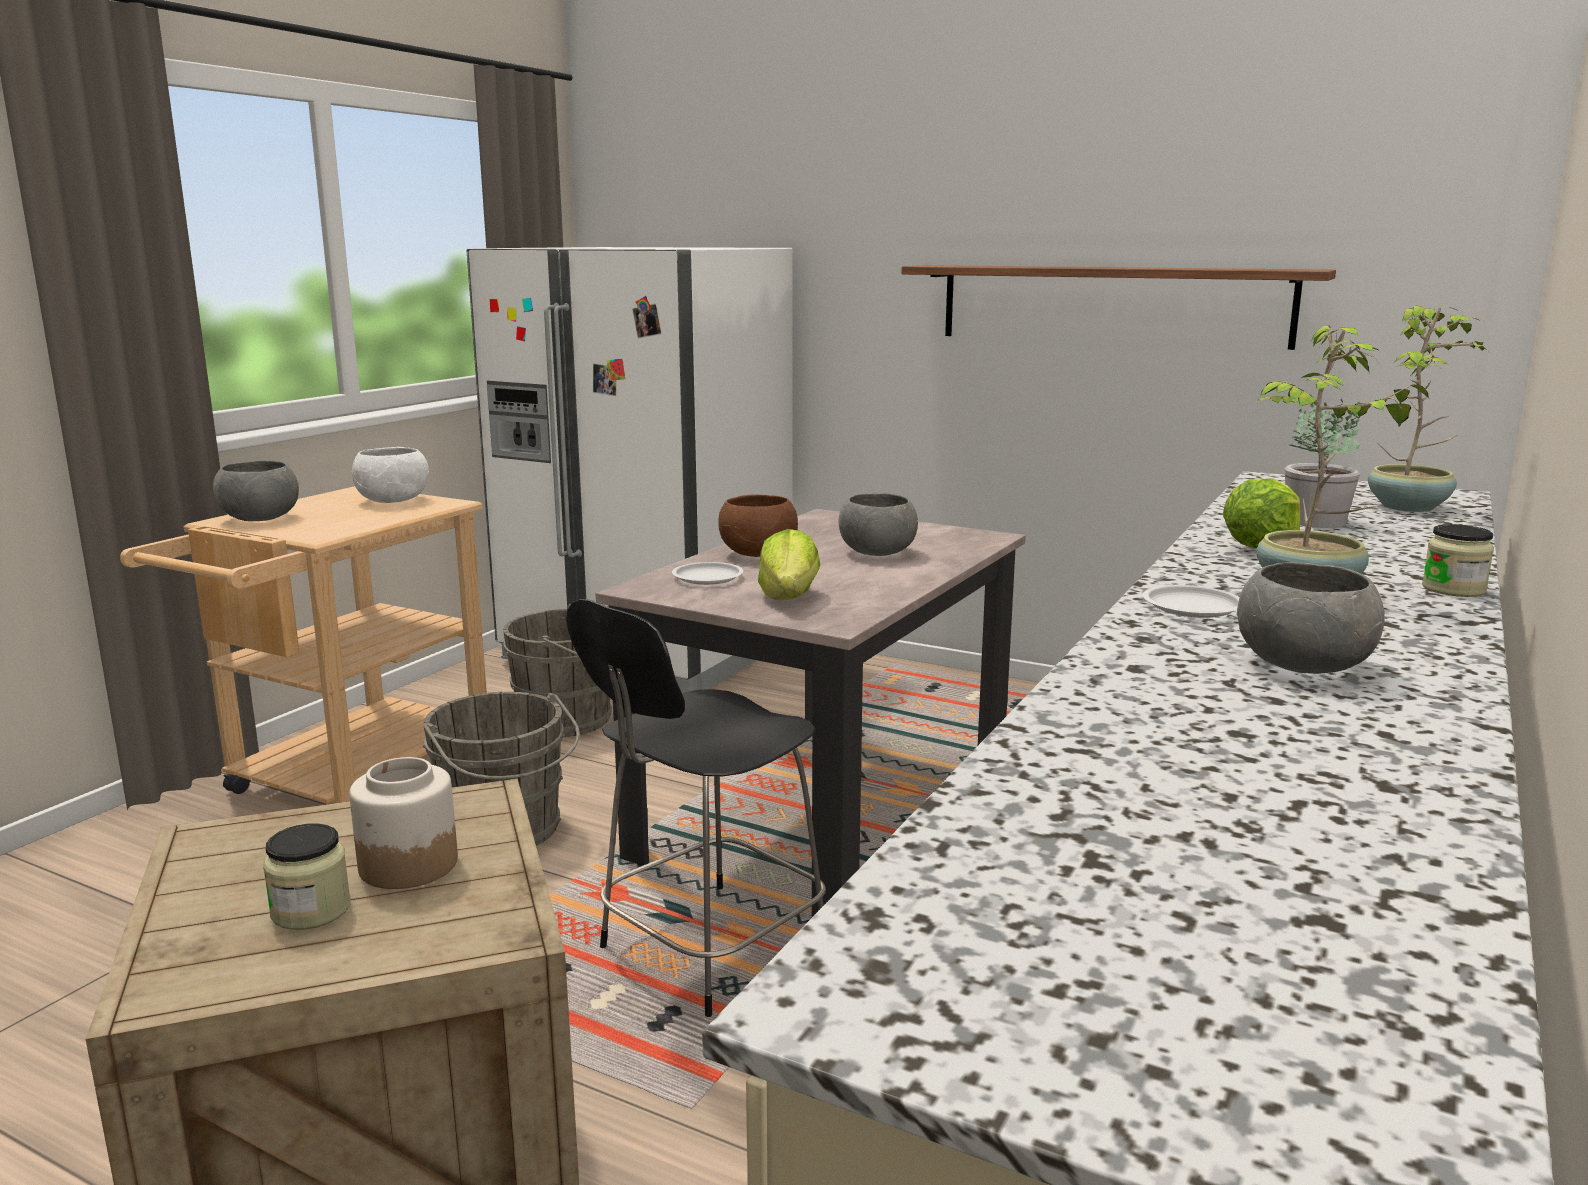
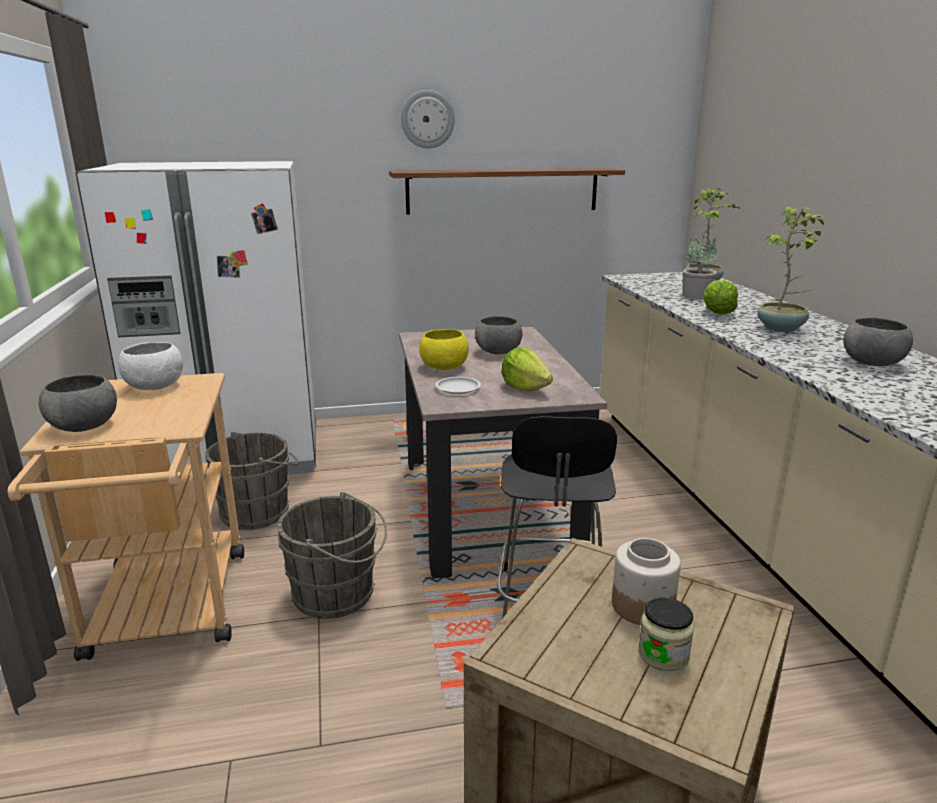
camera: 40 degrees left, 5 degrees up
(759, 554) = (444, 367): brown bowl -> yellow bowl
(989, 183) = (427, 119): none -> wall clock
(1193, 608) = (779, 347): white plate -> none
(1453, 589) = (814, 318): jar -> none

